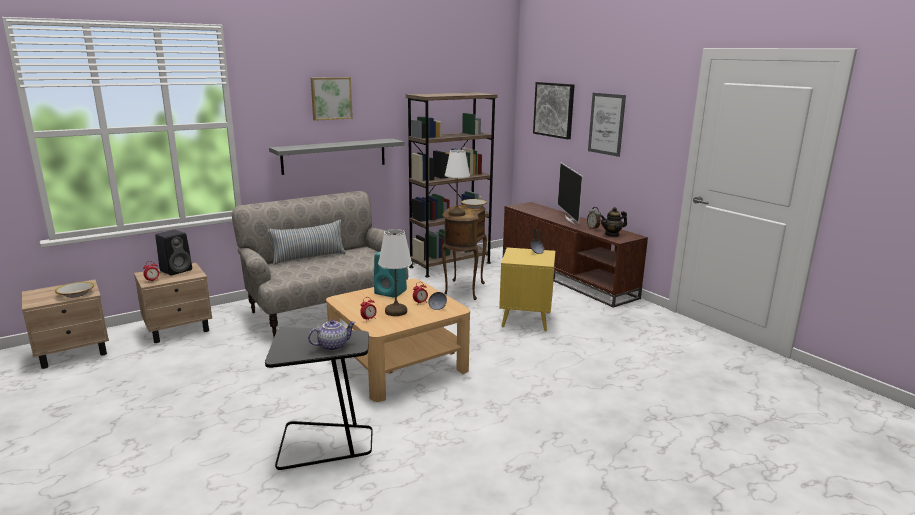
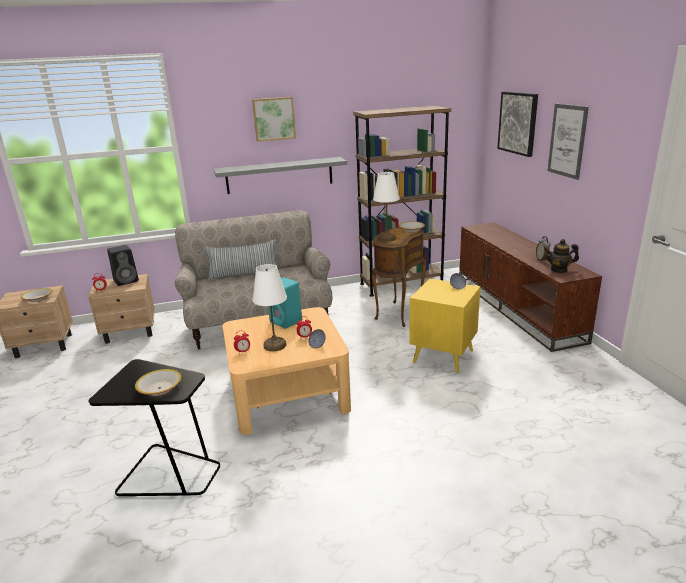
camera: 20 degrees right, 5 degrees up
(333, 346) = (159, 388): teapot -> bowl
(570, 219) = (522, 247): television -> none

